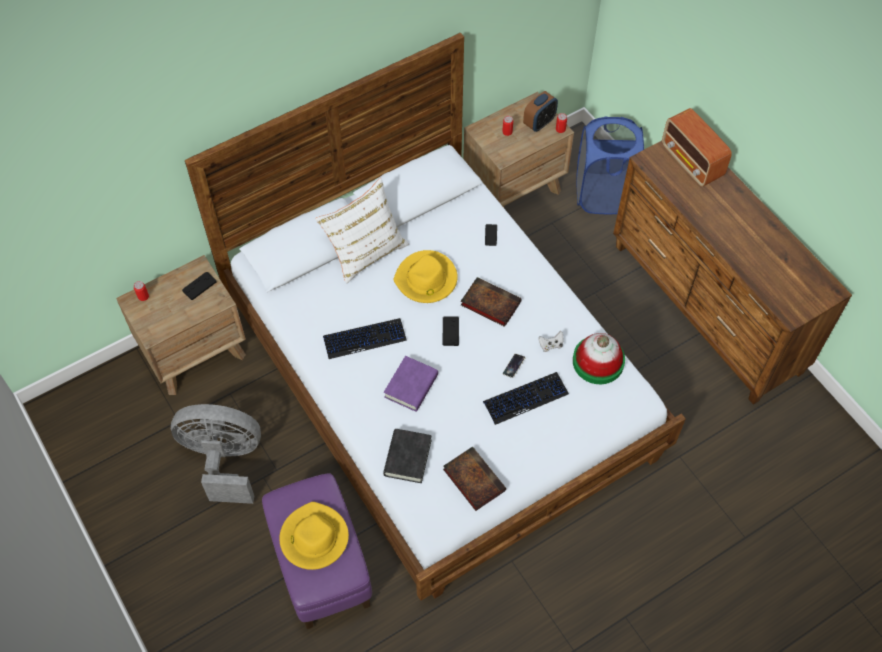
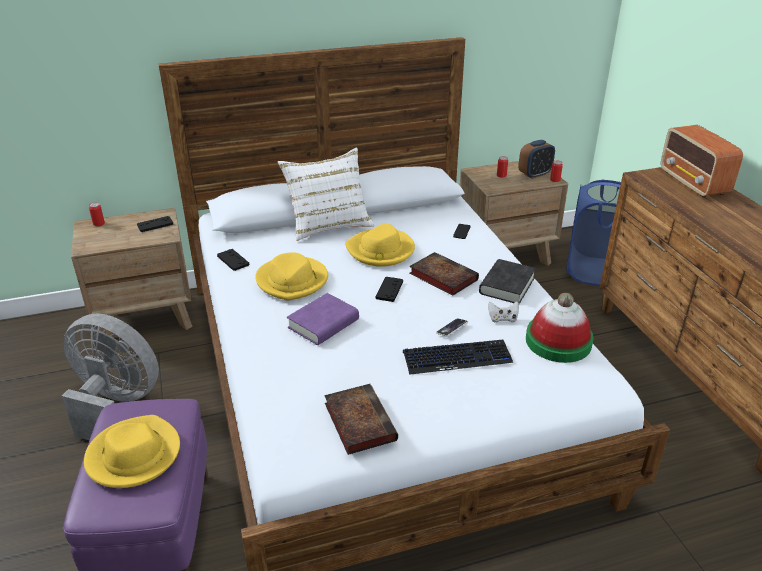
camera: 15 degrees right, 25 degrees down
(299, 322) = (233, 260): none -> black game controller
(364, 339) = (292, 281): keyboard -> yellow hat
(407, 458) = (286, 384): black book -> black book (507, 286)

